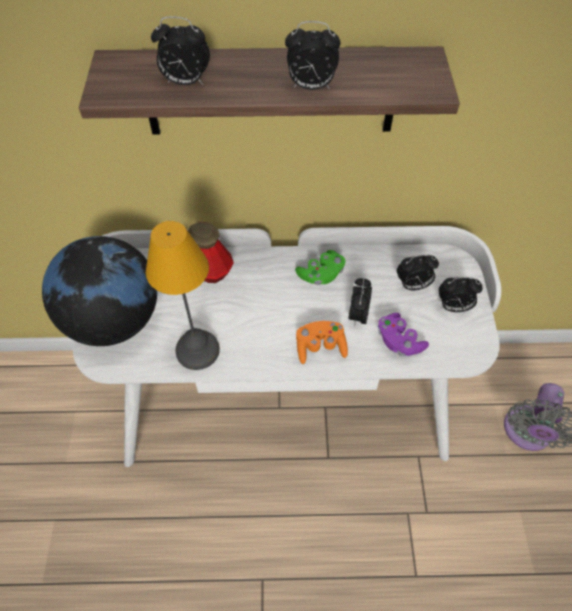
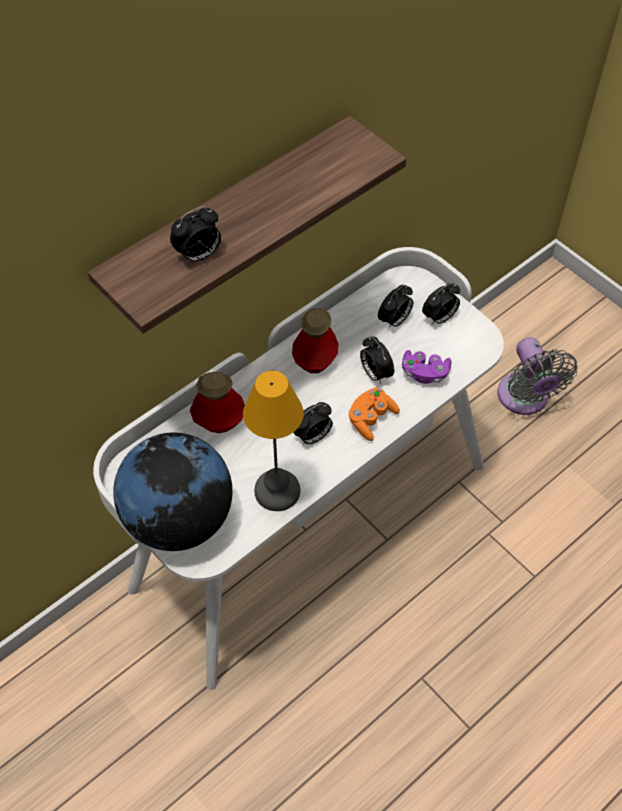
camera: 40 degrees left, 0 degrees up
(310, 87) = (295, 204): alarm clock -> alarm clock (312, 437)
(321, 275) = (315, 360): green game controller -> bottle

